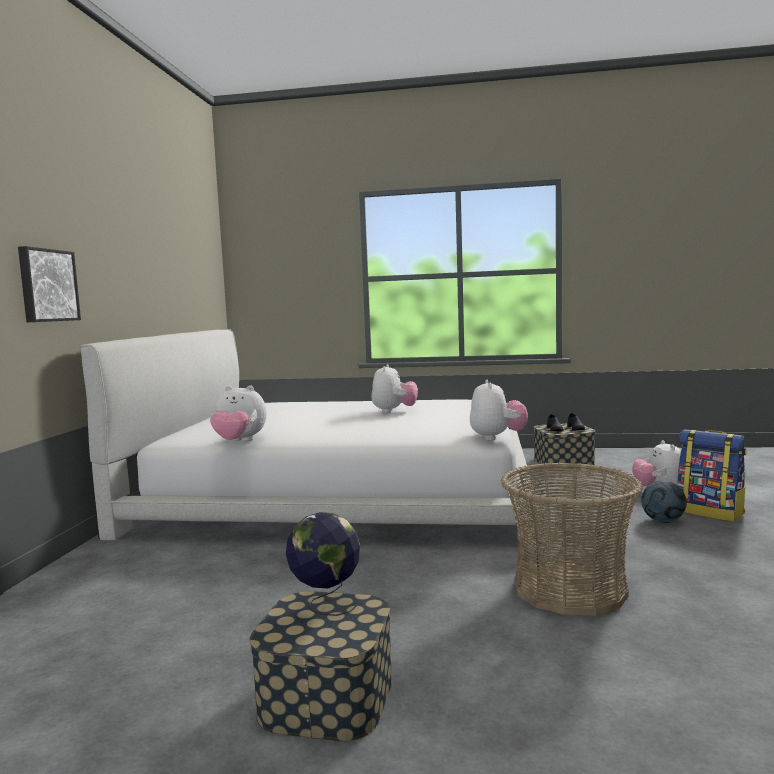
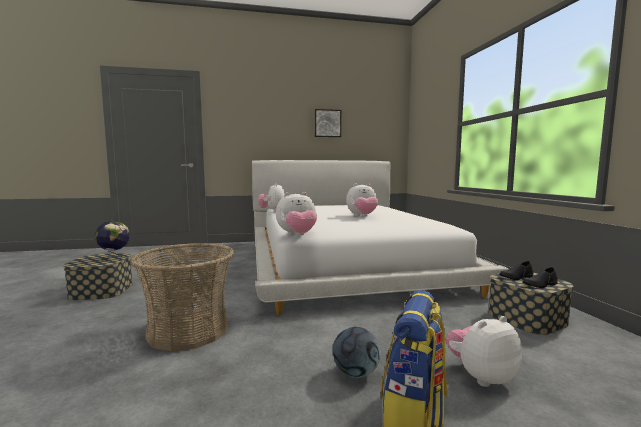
camera: 70 degrees right, 0 degrees up
(47, 285) = (244, 136): picture -> picture (327, 123)

